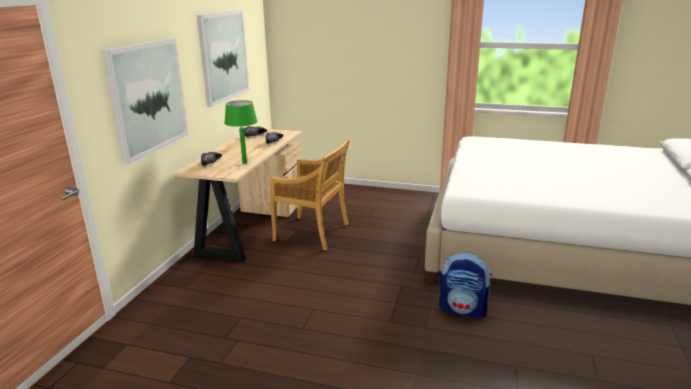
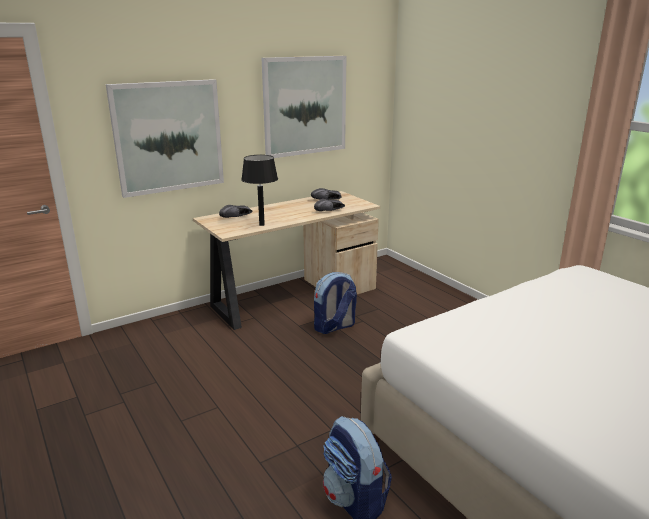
camera: 40 degrees right, 0 degrees up
(244, 163) = (261, 225): green table lamp -> black table lamp
(313, 233) = (334, 327): beige chair -> backpack

